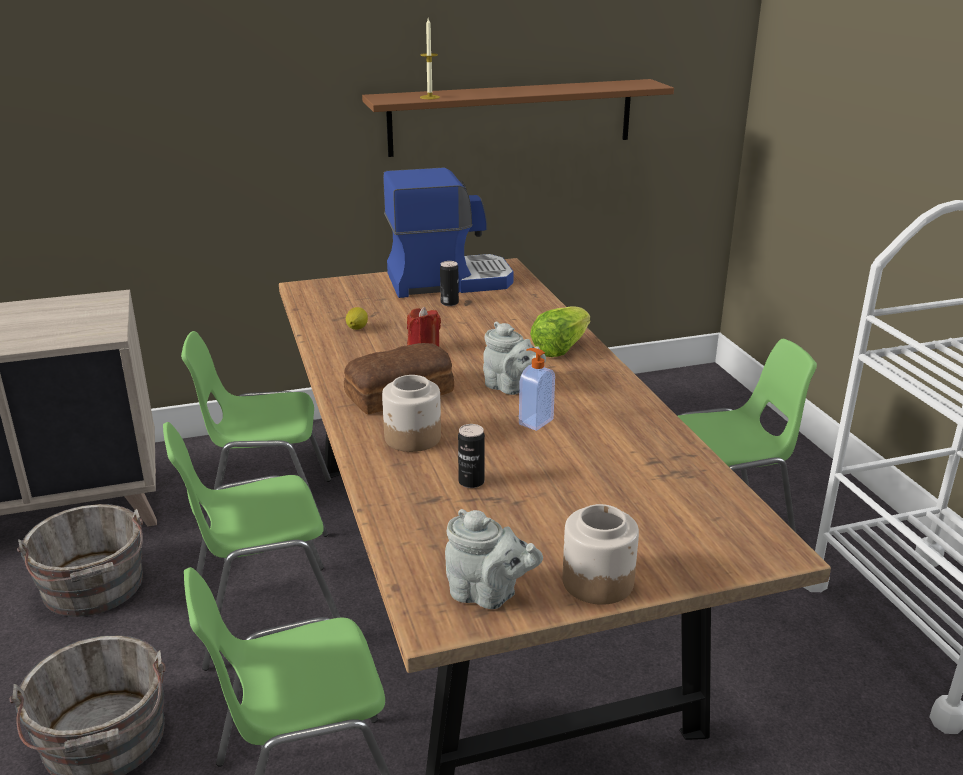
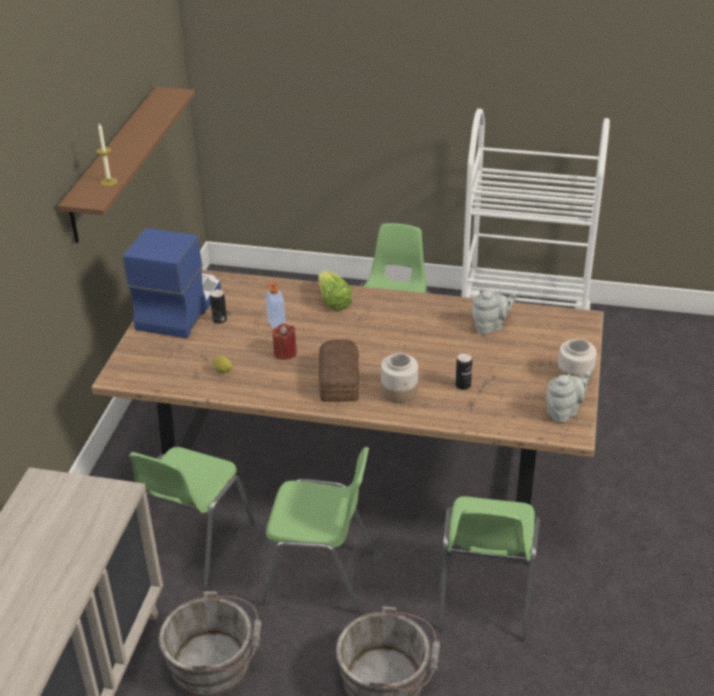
camera: 60 degrees left, 10 degrees up
(265, 617) = (320, 578): green chair -> green chair turned 90 degrees counterclockwise
(511, 388) = (368, 337): grey teapot -> grey teapot (490, 326)
(535, 421) = (416, 343): soap dispenser -> soap dispenser (275, 323)

